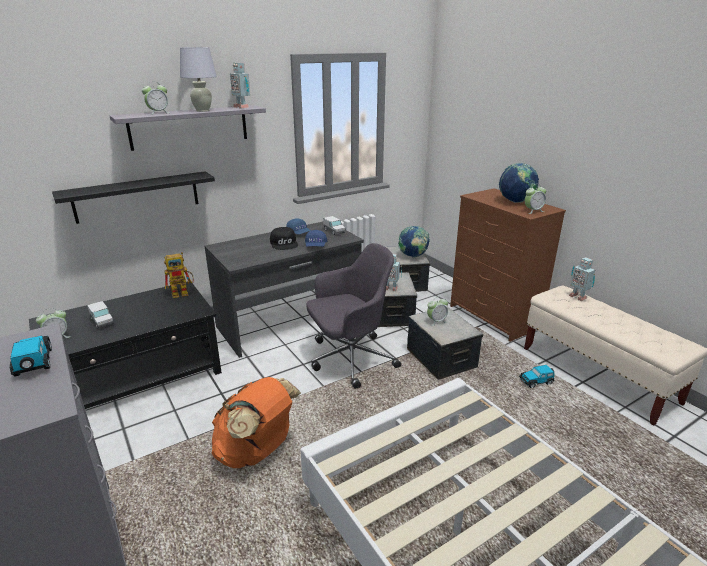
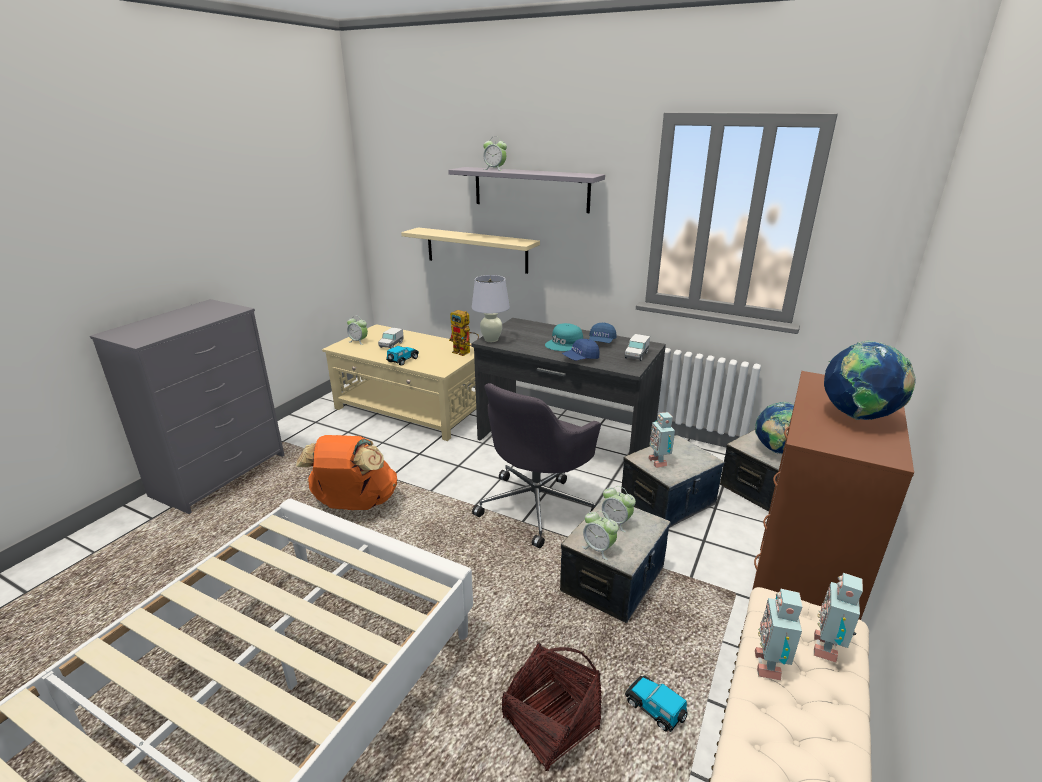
camera: 60 degrees right, 0 degrees up
(34, 363) = (196, 319): toy car -> toy car (402, 360)
(137, 197) = (476, 250): black shelf -> beige shelf
(138, 376) = (412, 408): black coffee table -> beige coffee table
(203, 110) = (532, 172): white table lamp -> white table lamp (491, 340)
(242, 107) = (577, 174): toy robot -> toy robot (770, 665)
(284, 243) = (564, 344): black cap -> turquoise cap
(350, 359) = (537, 505): grey office chair -> grey office chair turned 90 degrees clockwise
(532, 419) = (551, 724): none -> basket
(533, 211) = (836, 439): alarm clock -> alarm clock (598, 549)

